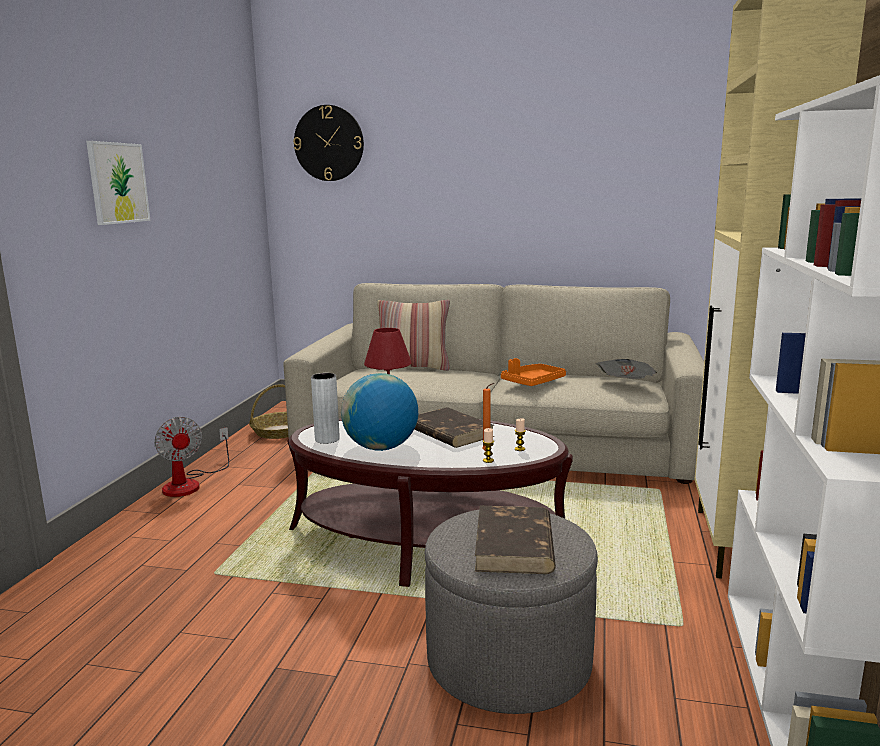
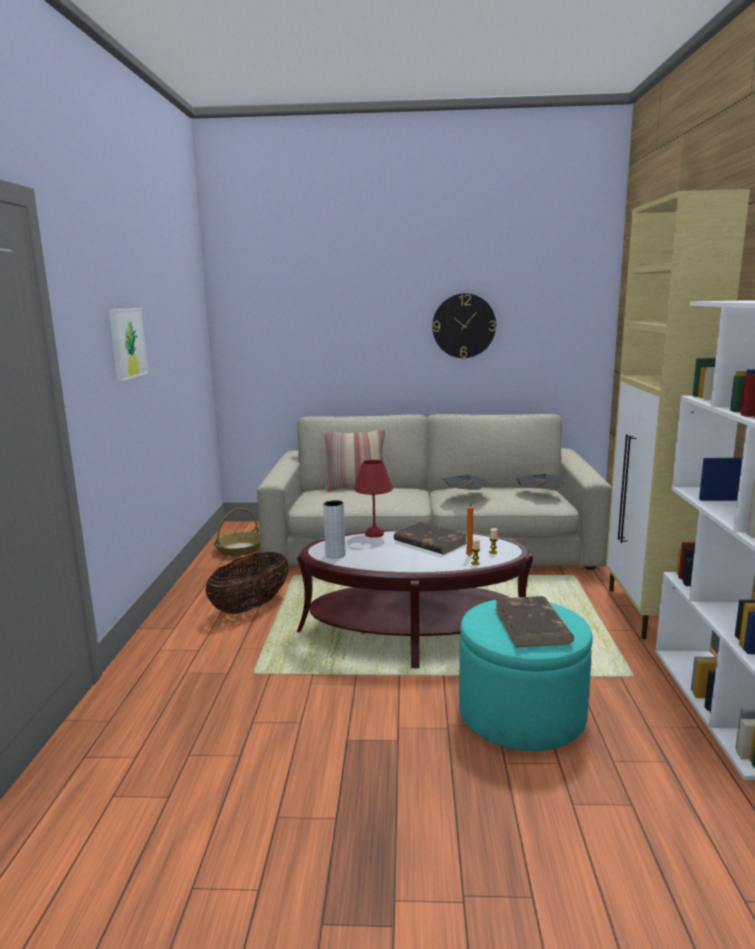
camera: 10 degrees left, 0 degrees up
(190, 483) = (186, 600): fan -> none
(255, 496) = (251, 607): none -> basket
(329, 143) = (268, 296): wall clock -> wall clock (464, 326)
(381, 448) = (384, 559): globe -> none
(509, 661) = (521, 715): grey ottoman -> turquoise ottoman
(532, 382) = (466, 496): orange tray -> newspaper

